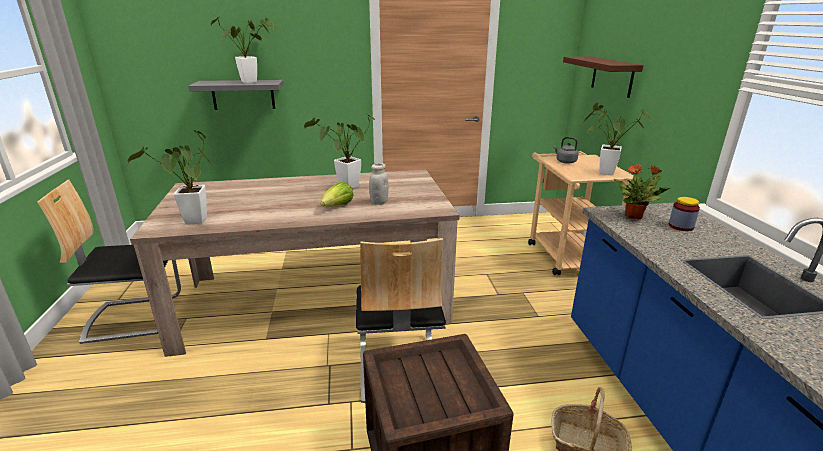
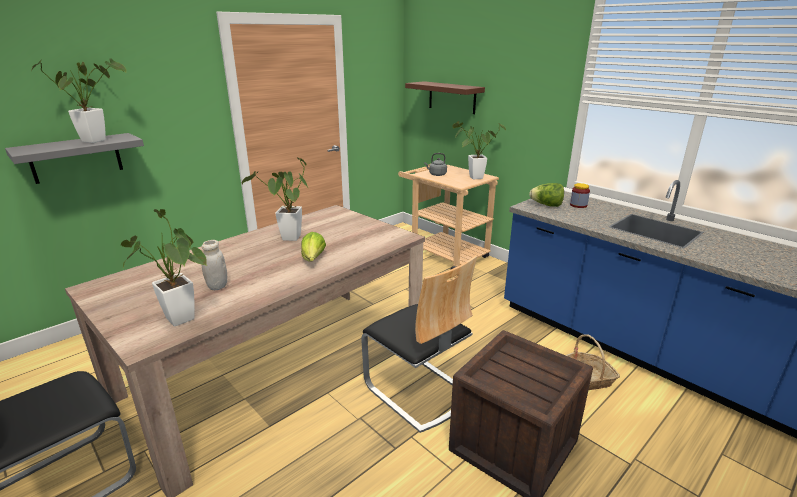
camera: 35 degrees left, 0 degrees up
(379, 202) = (344, 244): white jar -> white jar (217, 286)
(634, 216) = (546, 205): potted plant -> lettuce

